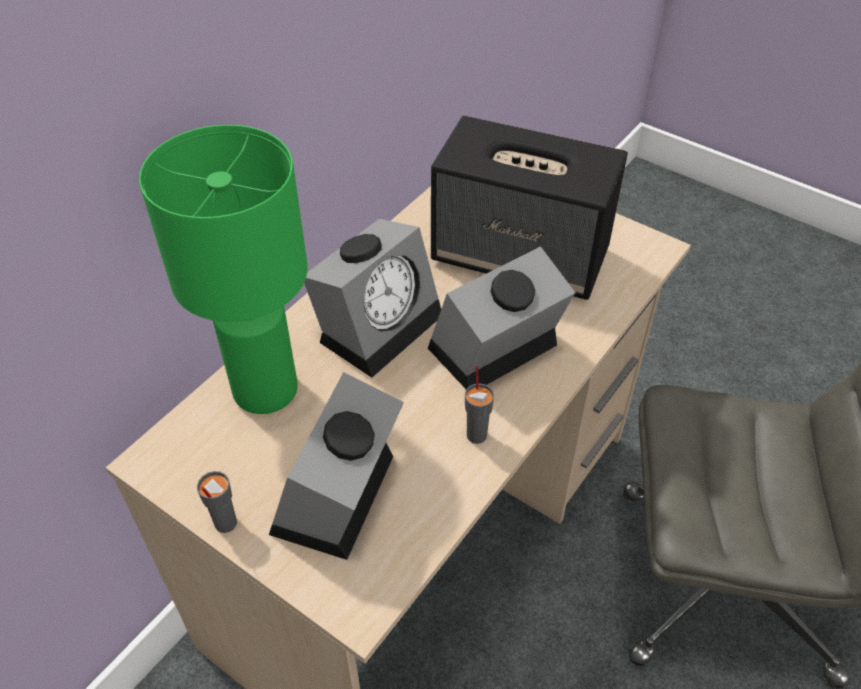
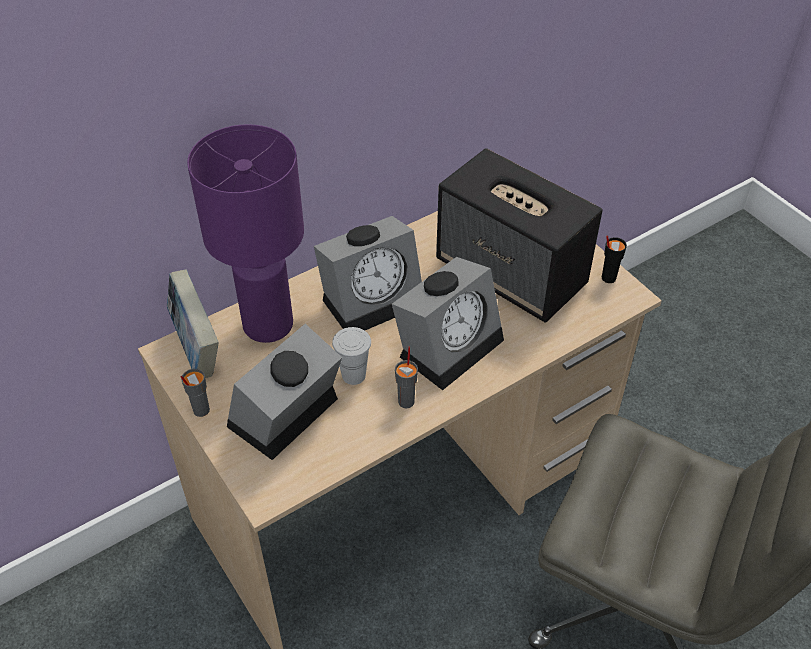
camera: 20 degrees right, 0 degrees up
(187, 446) = (197, 350): none -> book
(266, 391) = (268, 326): green table lamp -> purple table lamp
(399, 421) = (353, 375): none -> white cup
(493, 352) = (450, 343): alarm clock -> alarm clock turned 150 degrees clockwise
(624, 235) = (608, 278): none -> black cup

